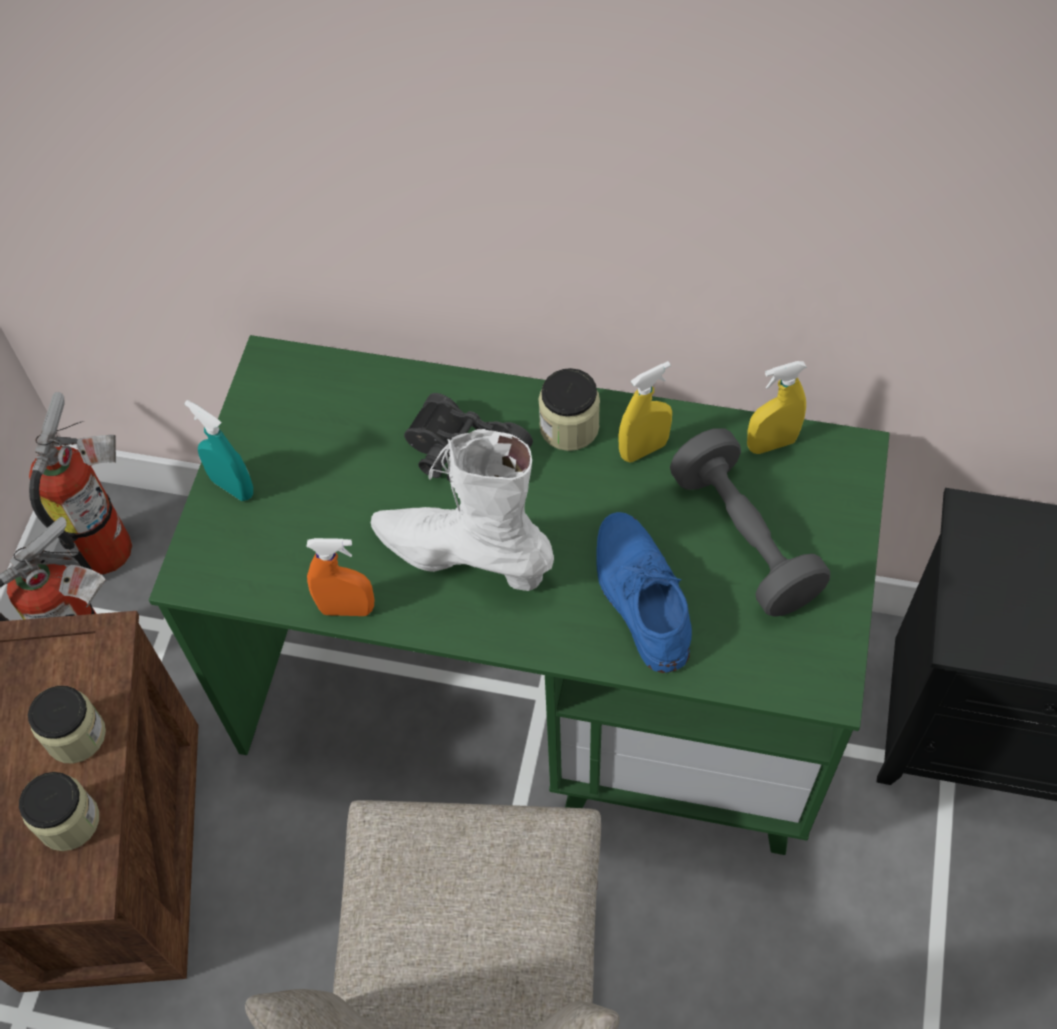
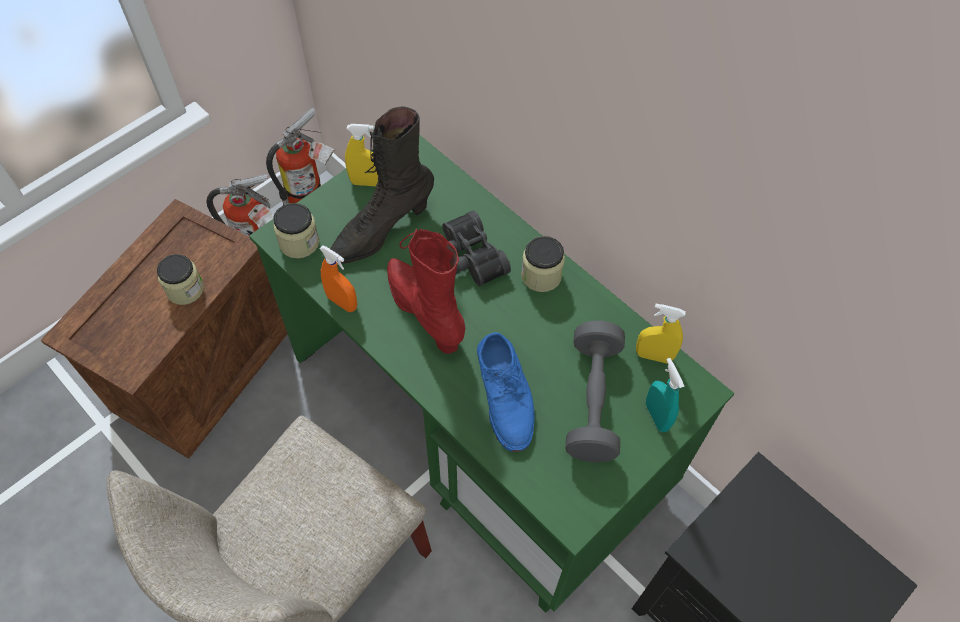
camera: 30 degrees right, 0 degrees up
(69, 821) = (149, 331): jar -> jar (299, 242)
(232, 487) = (335, 201): turquoise spray bottle -> turquoise spray bottle (656, 416)
(324, 489) = (381, 231): none -> black boot
(462, 556) = (425, 312): white boot -> red boot
(639, 595) = (506, 395): blue shoe -> blue shoe turned 150 degrees clockwise
(643, 449) = (574, 314): yellow spray bottle -> yellow spray bottle (367, 182)

